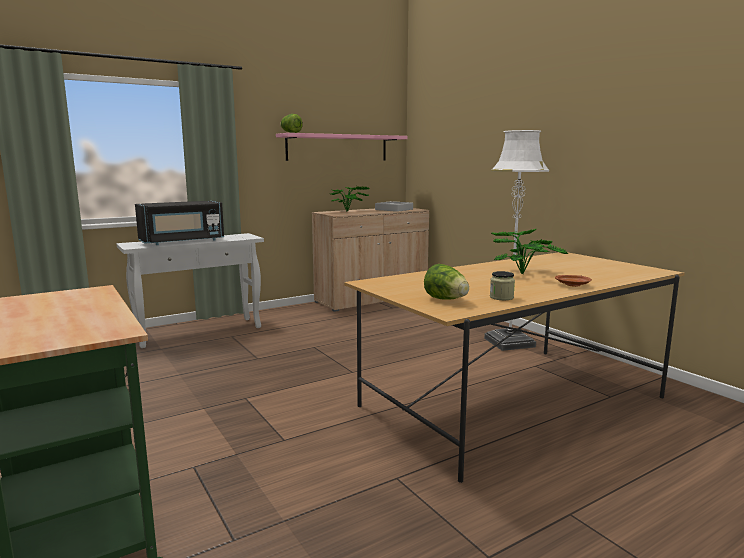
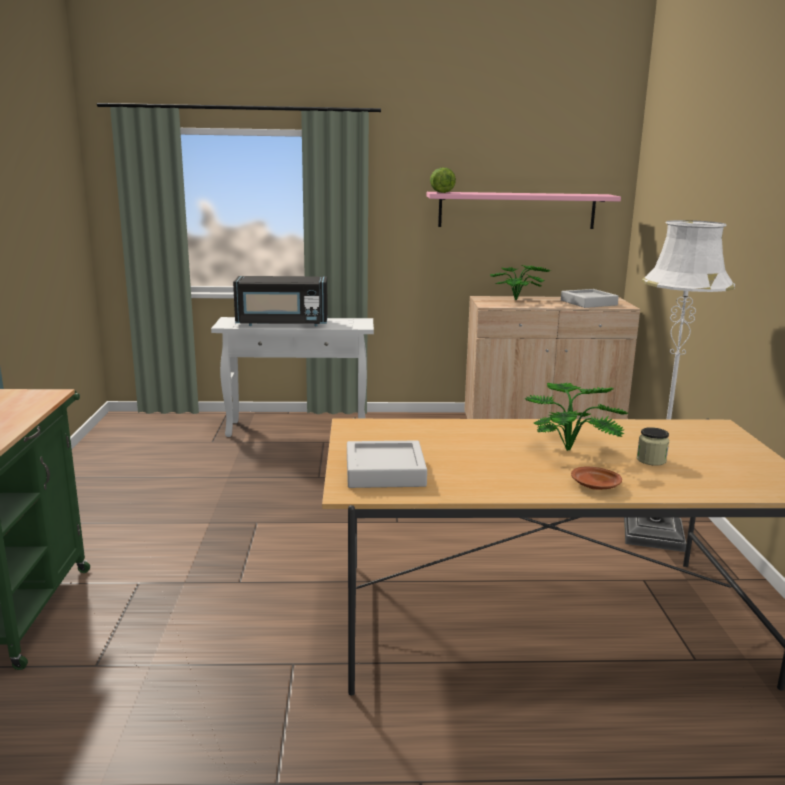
camera: 30 degrees right, 5 degrees up
(446, 300) = (385, 471): lettuce -> grey tray
(501, 297) = (455, 484): jar -> jar (651, 460)

